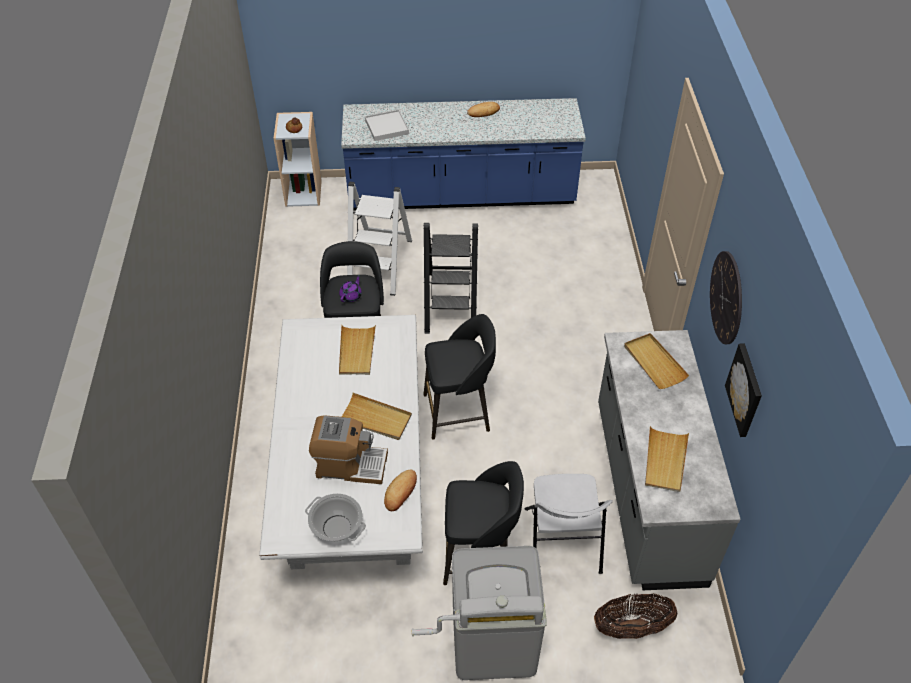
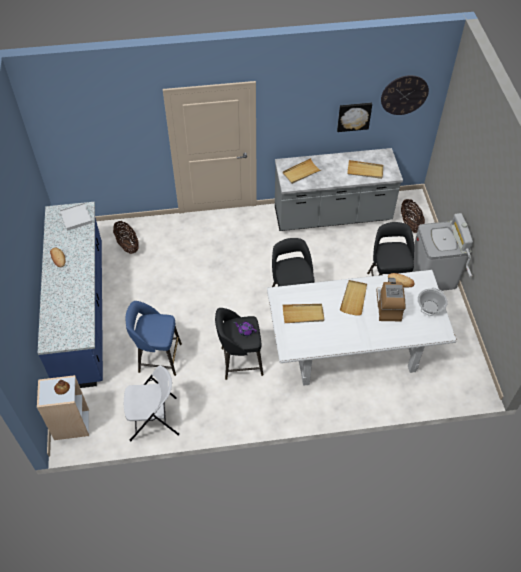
camera: 95 degrees left, 5 degrees up
(380, 263) = (158, 357): white step ladder -> blue stool
(386, 127) = (73, 318): white tray -> white tray (76, 218)
(451, 302) = (196, 311): black step ladder -> none
(562, 540) = (369, 250): white chair -> white chair (153, 419)
(576, 233) = (127, 245): none -> basket
(726, 297) = (304, 111): wall clock -> wall clock (404, 95)

